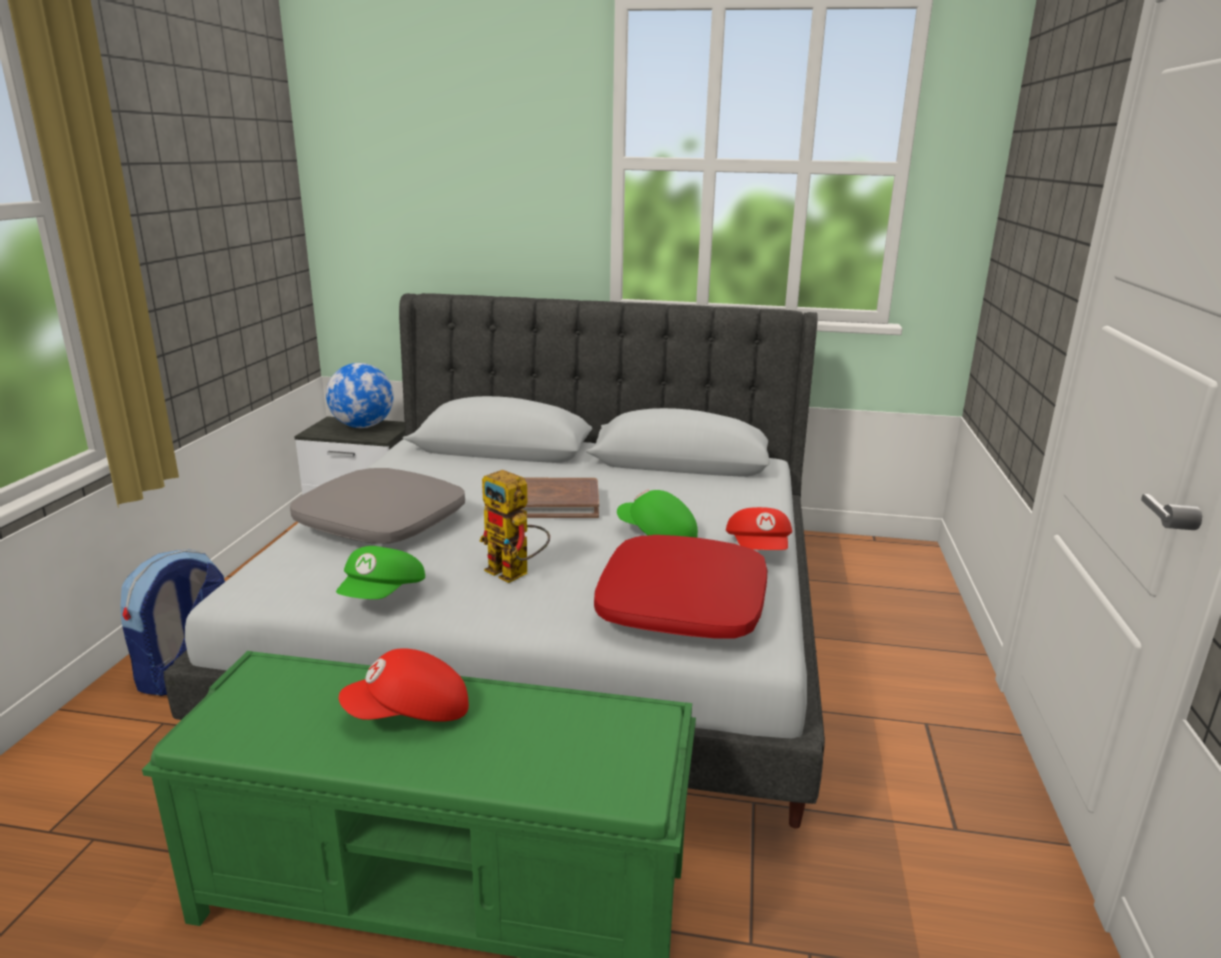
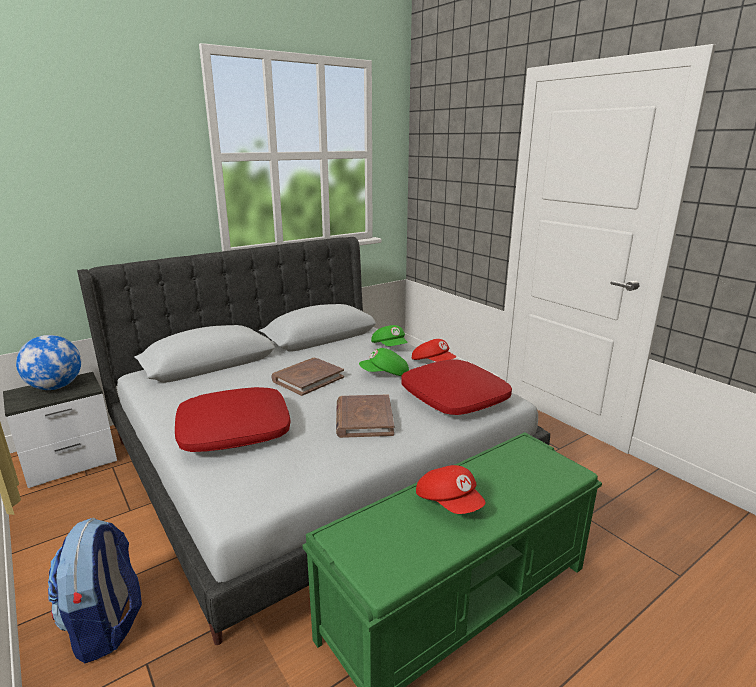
camera: 45 degrees left, 0 degrees up
(382, 523) = (234, 430): grey pillow -> red pillow
(383, 595) = (328, 462): green cap -> green cap (390, 347)
(410, 714) = (449, 503): red cap -> red cap turned 60 degrees counterclockwise
(516, 574) = (364, 419): toy robot -> brown book

